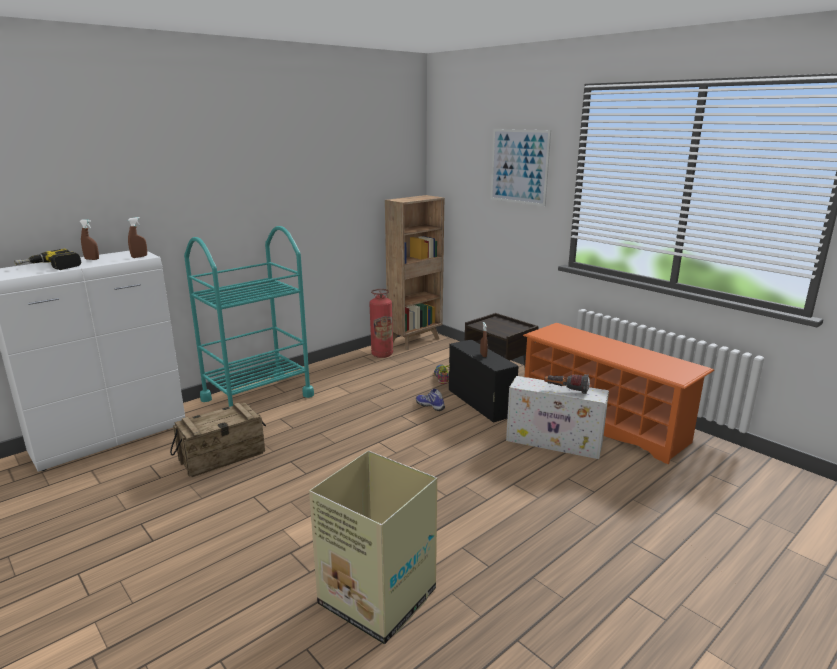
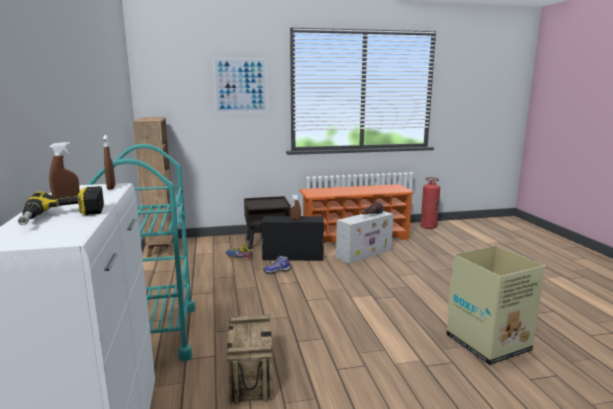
camera: 60 degrees left, 5 degrees down
(382, 354) = (164, 265): fire extinguisher -> fire extinguisher (428, 227)

